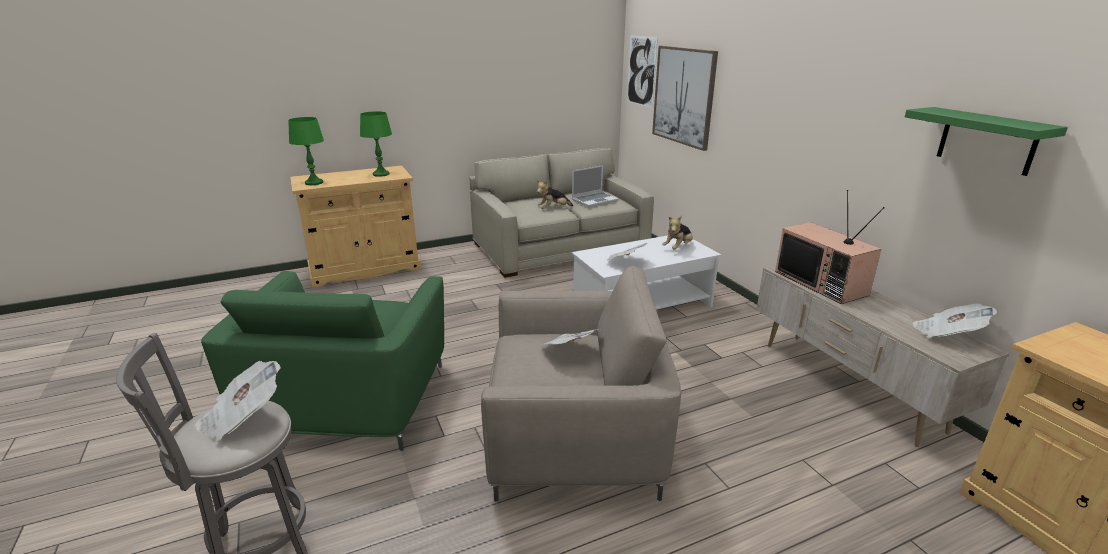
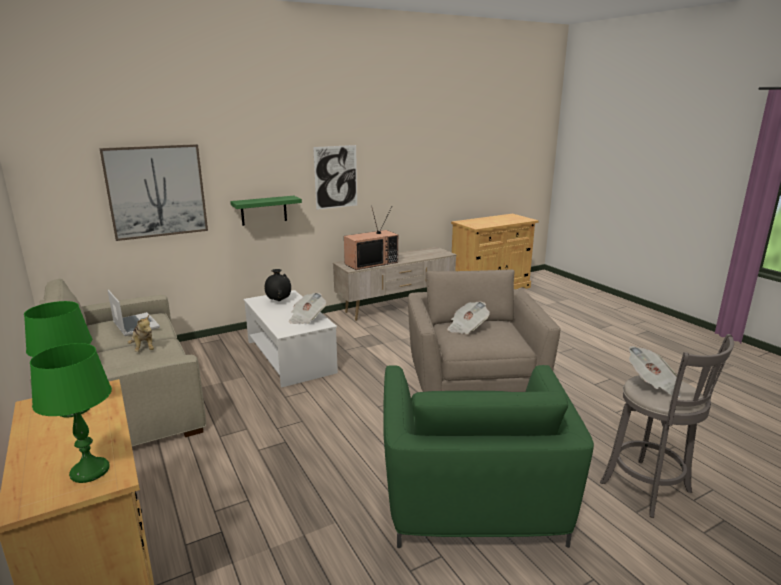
camera: 95 degrees left, 5 degrees down
(349, 400) = (471, 495): green armchair -> green armchair turned 90 degrees clockwise
(641, 71) = (61, 181): picture -> picture (336, 177)
(678, 248) = (278, 301): plush toy -> black vase
(947, 334) = (424, 251): newspaper -> none
(987, 141) = (403, 163): green shelf -> green shelf (264, 210)

